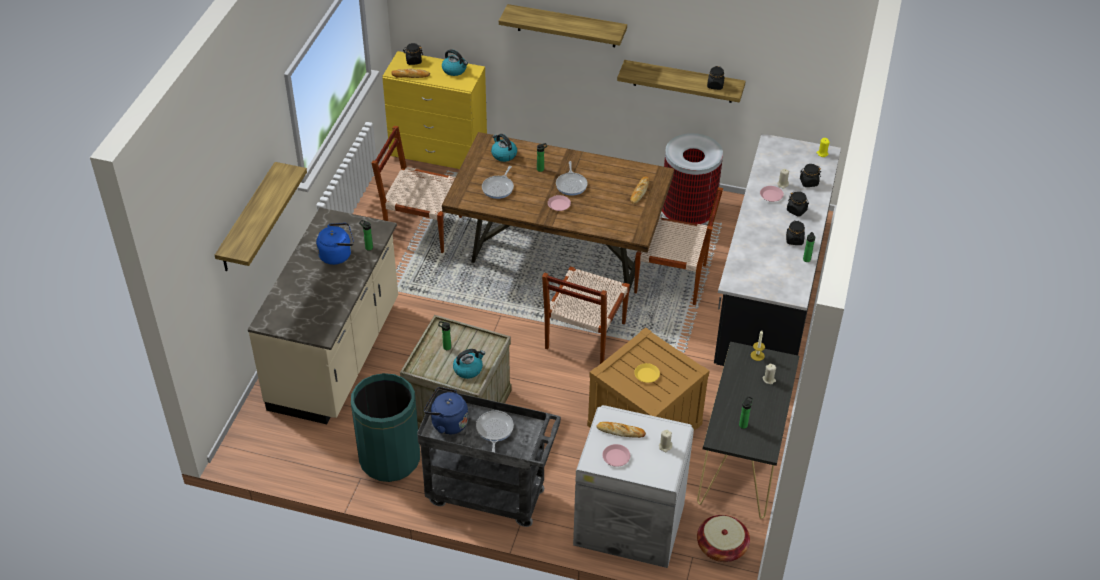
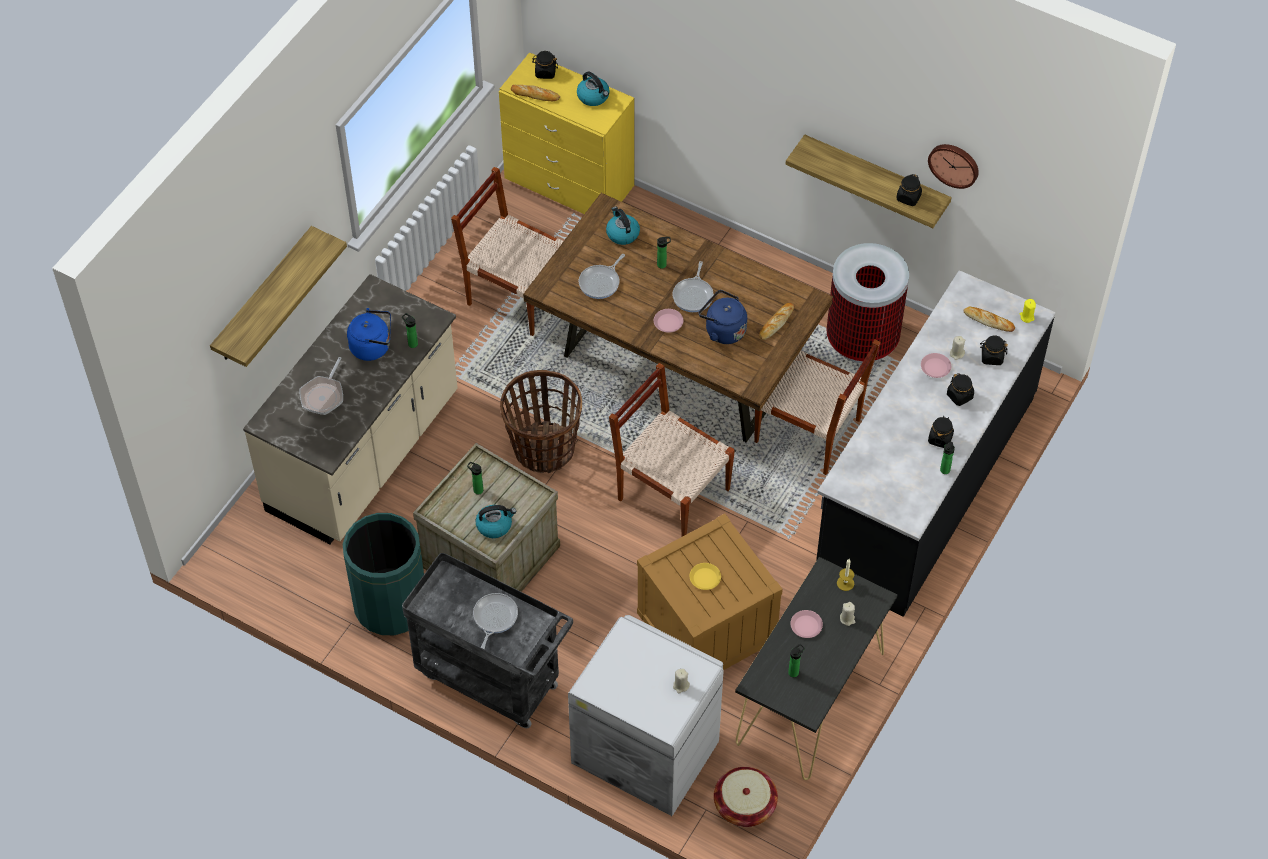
camera: 15 degrees right, 10 degrees up
(307, 294) = (324, 395): none -> frying pan
(447, 423) = (443, 596): blue kettle -> blue kettle (723, 330)
(476, 326) = (543, 449): none -> basket
(566, 26) = (735, 78): shelf -> none
(584, 338) = (671, 492): chair -> chair turned 90 degrees clockwise
(616, 457) = (619, 687): pink plate -> pink plate (806, 625)
(620, 431) = (635, 655): bread -> bread (988, 321)
(747, 50) = (954, 164): none -> wall clock

